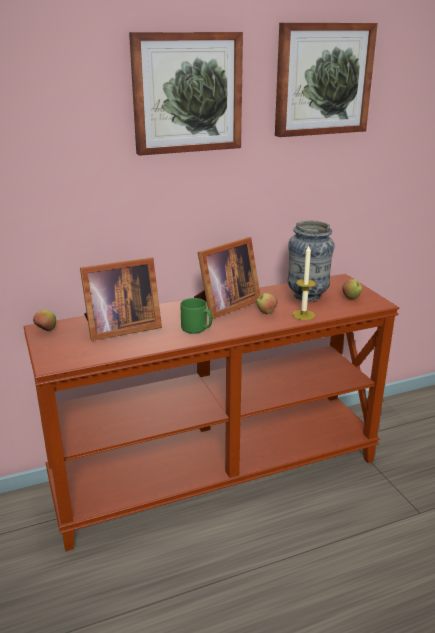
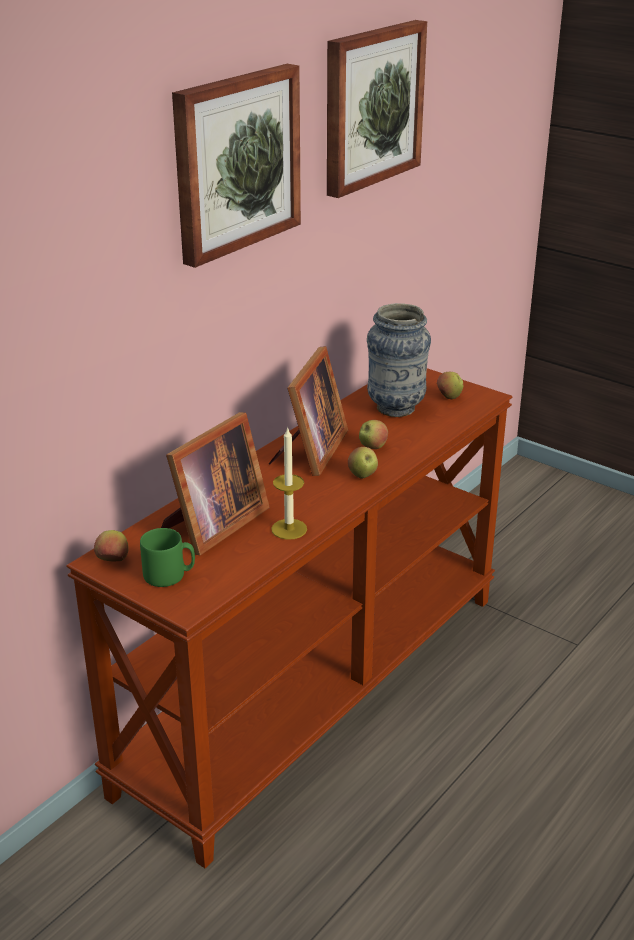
camera: 30 degrees left, 5 degrees up
(197, 329) = (314, 496): green mug -> green mug (169, 575)
(240, 326) = (362, 475): none -> apple
(303, 315) = (419, 437): candle -> candle (289, 529)

